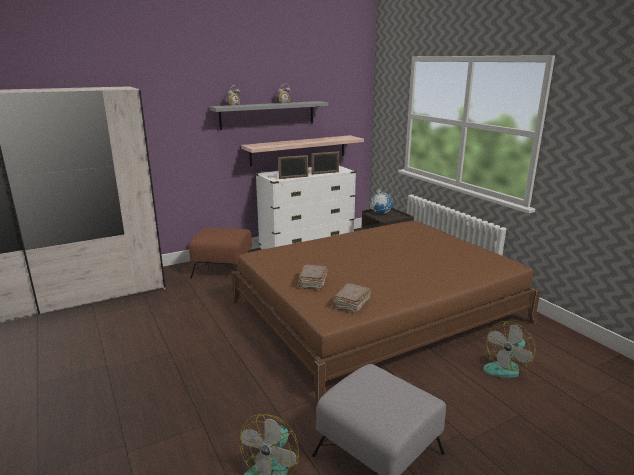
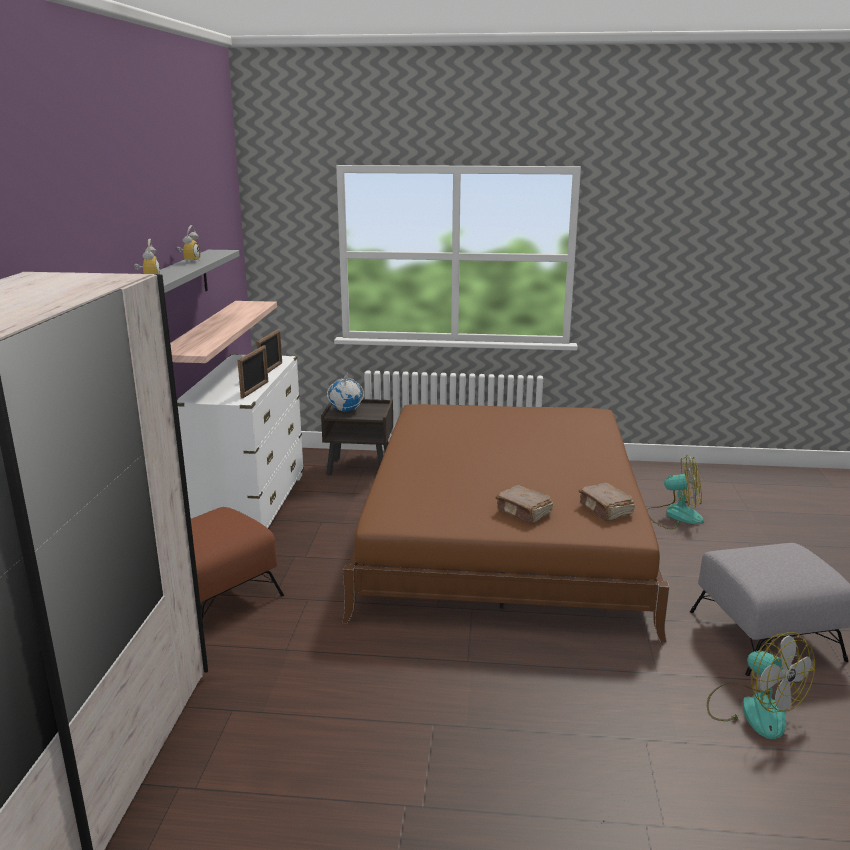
camera: 55 degrees left, 0 degrees up
(506, 367) = (674, 515): fan -> fan turned 75 degrees counterclockwise

